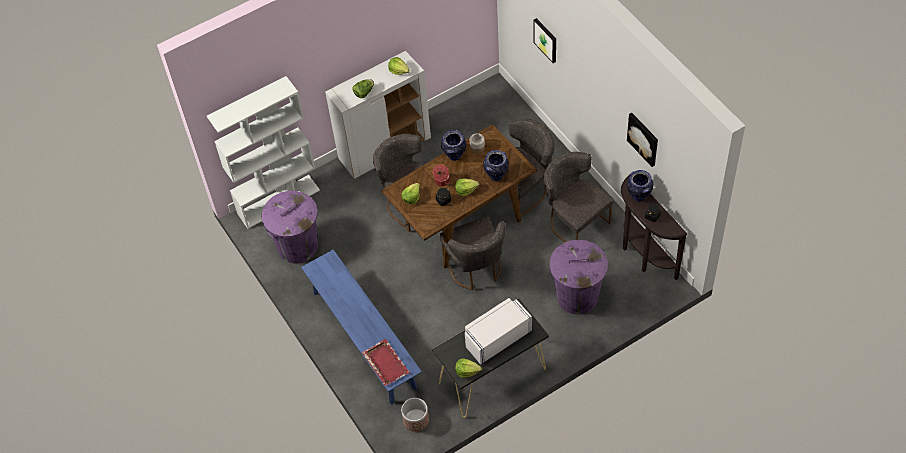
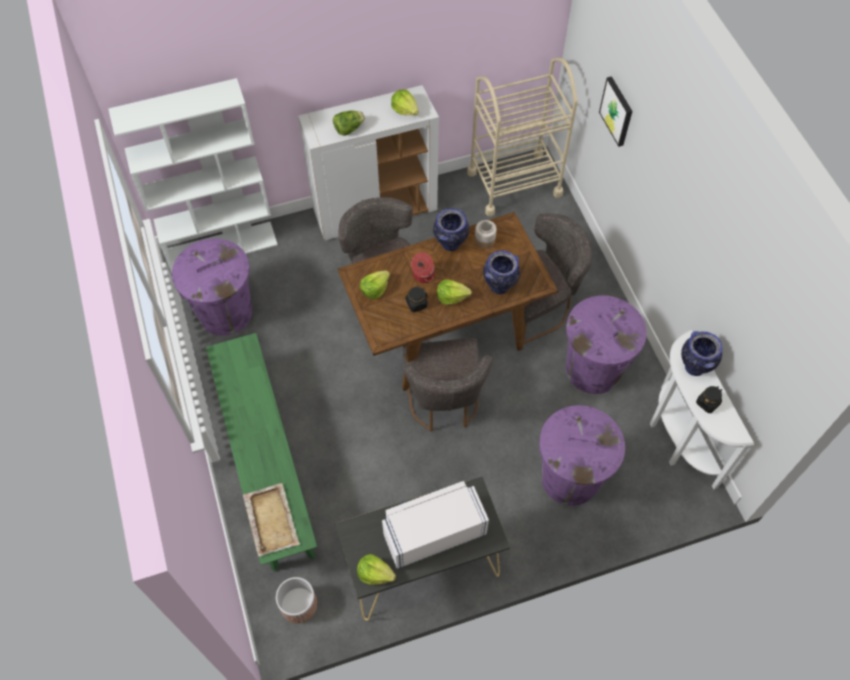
camera: 10 degrees right, 5 degrees up
(364, 339) = (267, 465): blue bench -> green bench
(385, 363) = (271, 519): red tray -> beige tray
(482, 105) = (514, 183): none -> beige cart
(574, 222) = (593, 369): grey chair -> purple trash can
(643, 138) = (727, 289): picture -> none
(643, 255) = (676, 440): brown console table -> white console table

